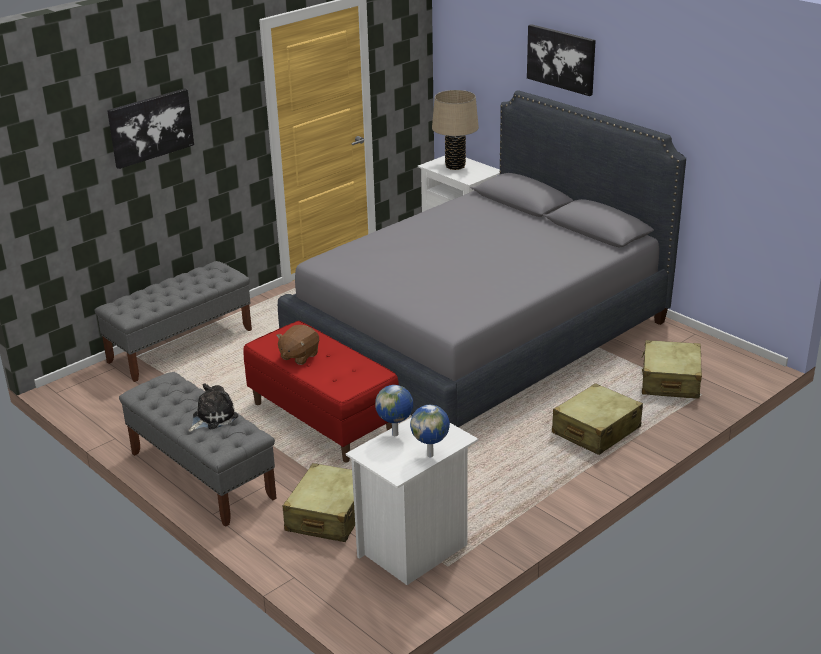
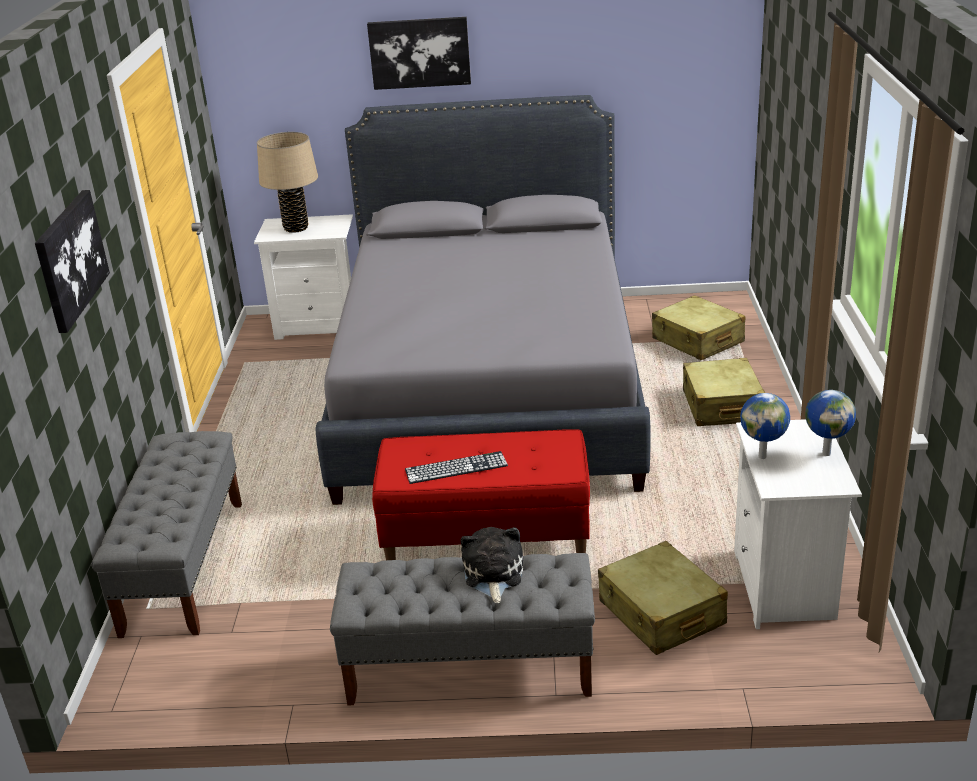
camera: 45 degrees left, 0 degrees up
(299, 356) = (456, 467): brown plush toy -> keyboard

